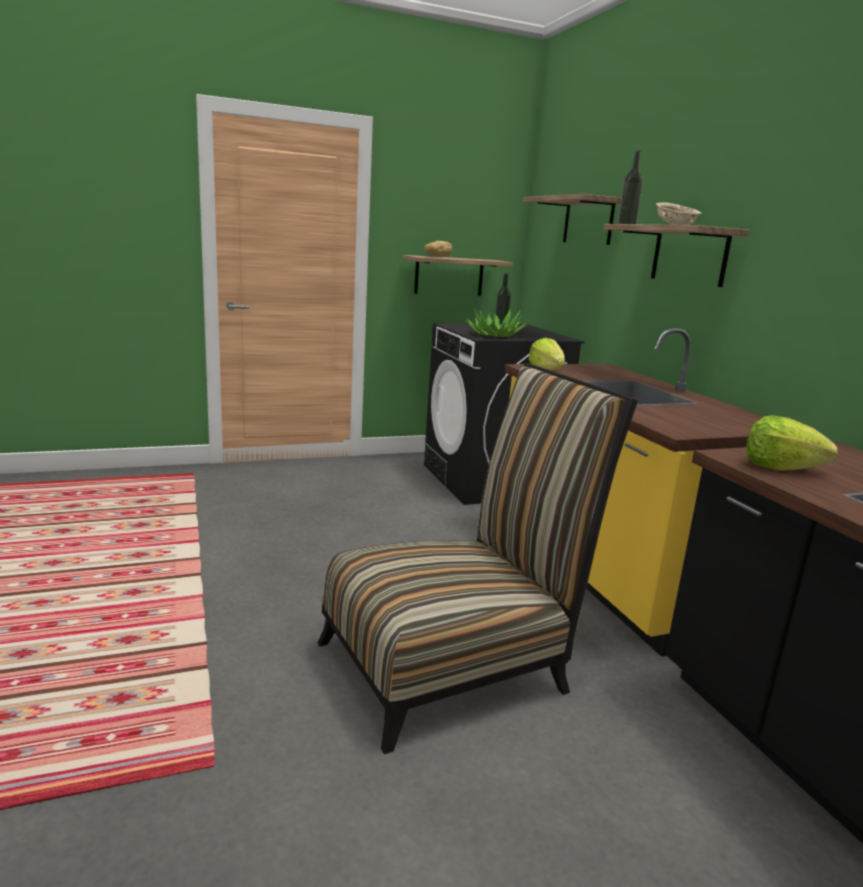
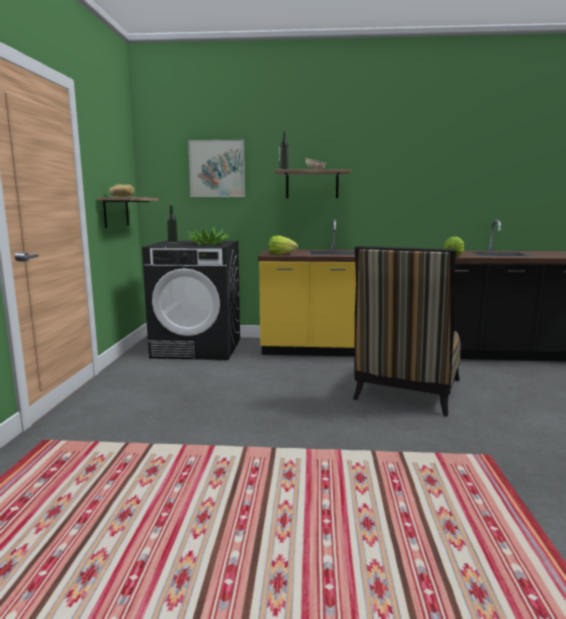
camera: 65 degrees left, 5 degrees down
(454, 663) = (406, 392): chair -> chair turned 150 degrees counterclockwise
(588, 221) = (217, 169): shelf -> picture

